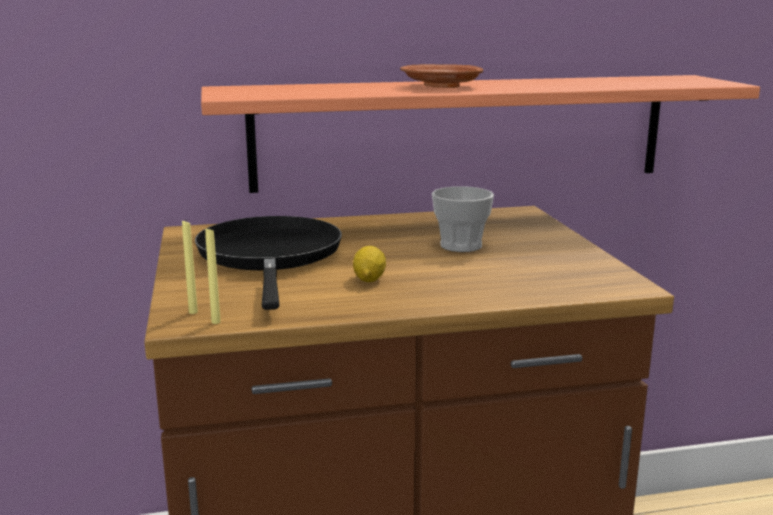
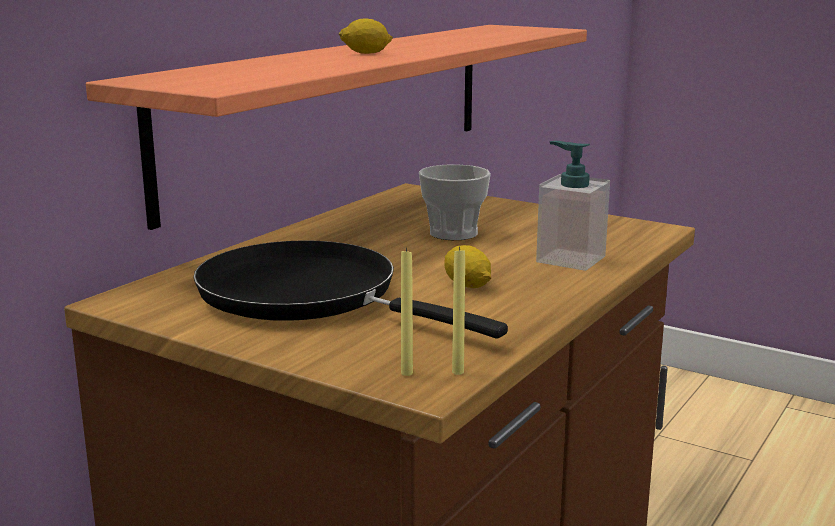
camera: 45 degrees left, 0 degrees up
(441, 86) = (366, 53): brown plate -> lemon
(487, 285) = (570, 259): none -> soap dispenser

